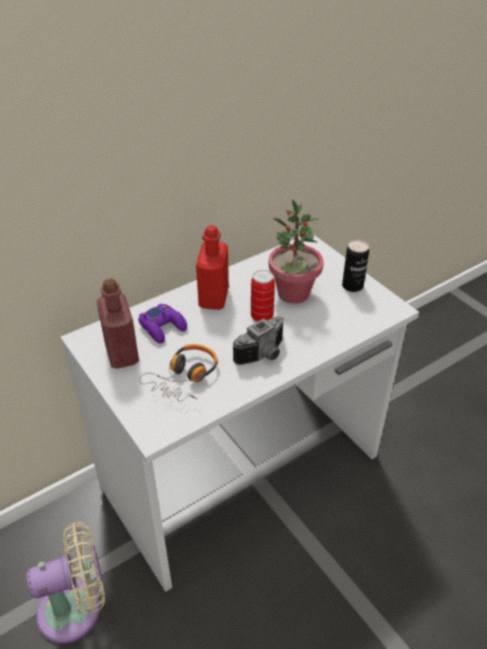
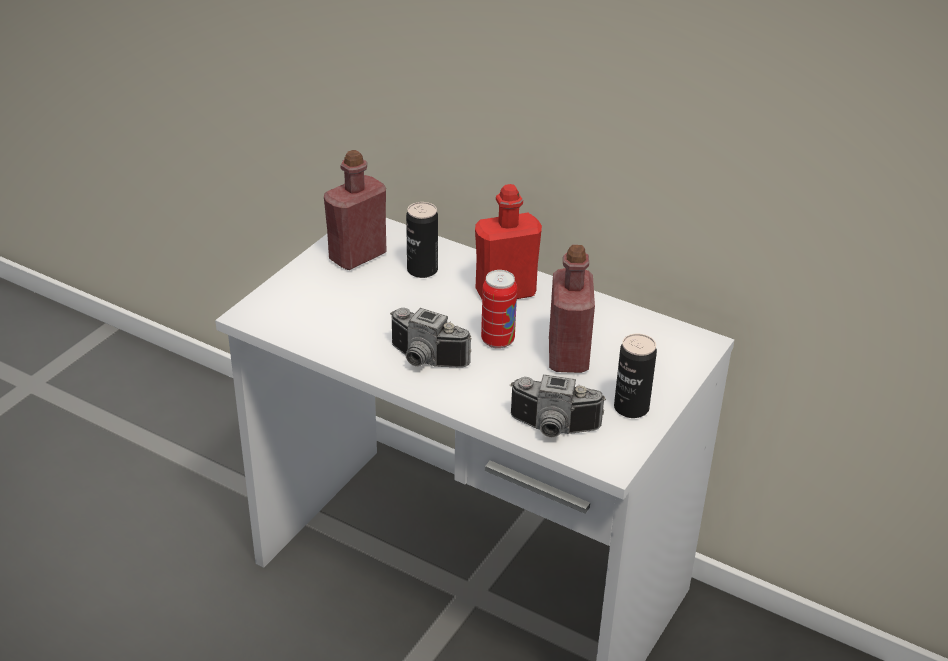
camera: 65 degrees right, 5 degrees down
(76, 609) = (203, 496): beige fan -> none
(163, 327) = (422, 270): purple game controller -> can
(185, 378) = (346, 311): headphones -> none
(293, 293) = (568, 356): potted plant -> red bottle
(358, 321) = (553, 429): none -> camera

